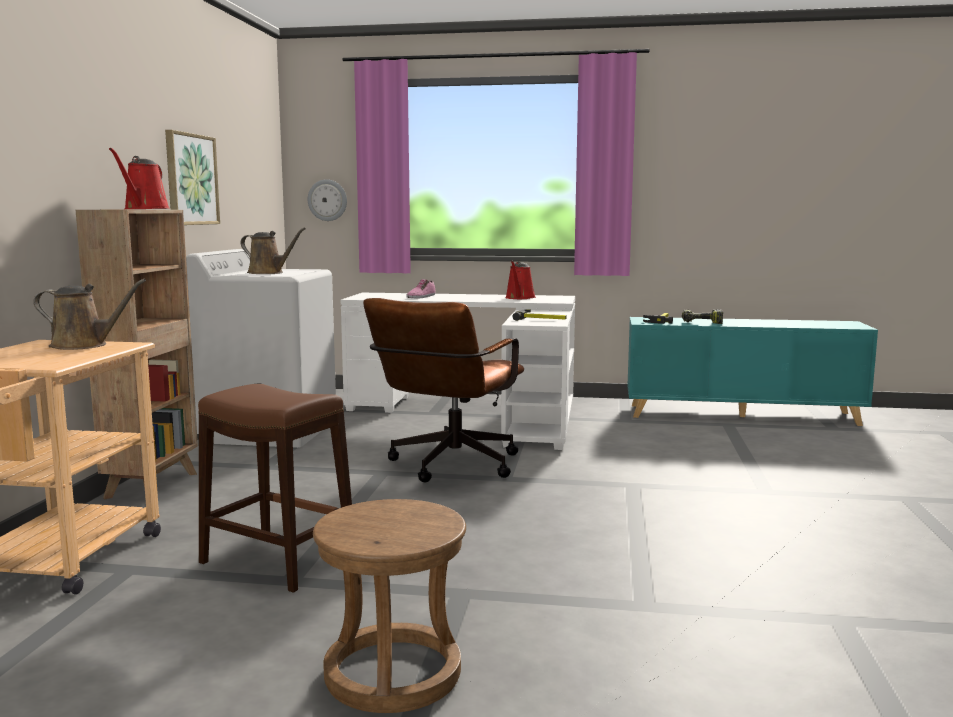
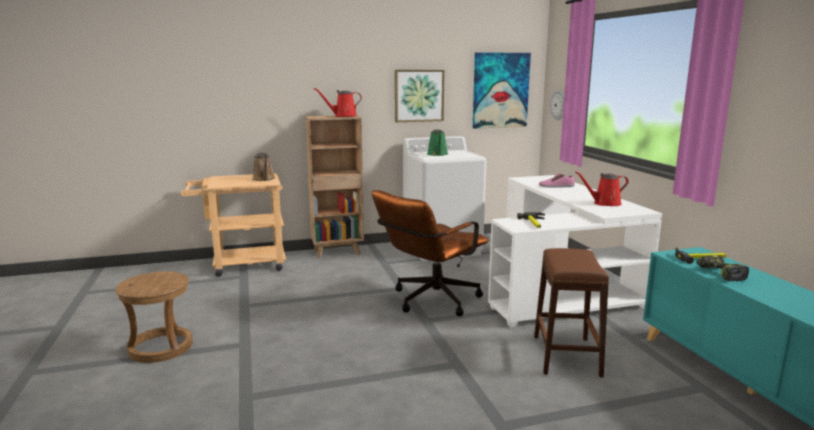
camera: 65 degrees right, 5 degrees up
(255, 178) = (500, 90): none -> picture
(268, 273) = (437, 154): brown watering can -> green watering can
(278, 559) = (265, 298): brown stool -> brown stool (566, 355)
(448, 467) = (430, 301): brown office chair -> brown office chair turned 45 degrees counterclockwise

